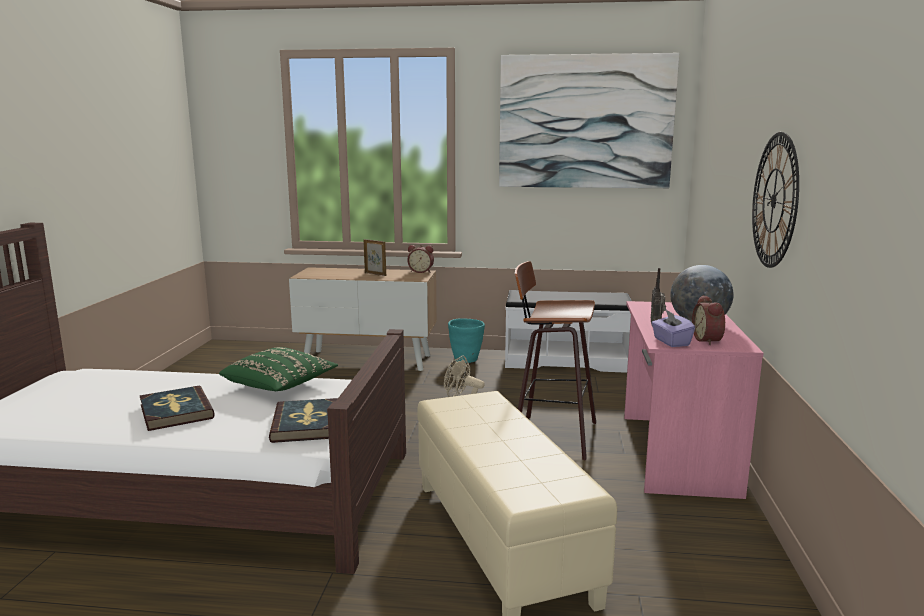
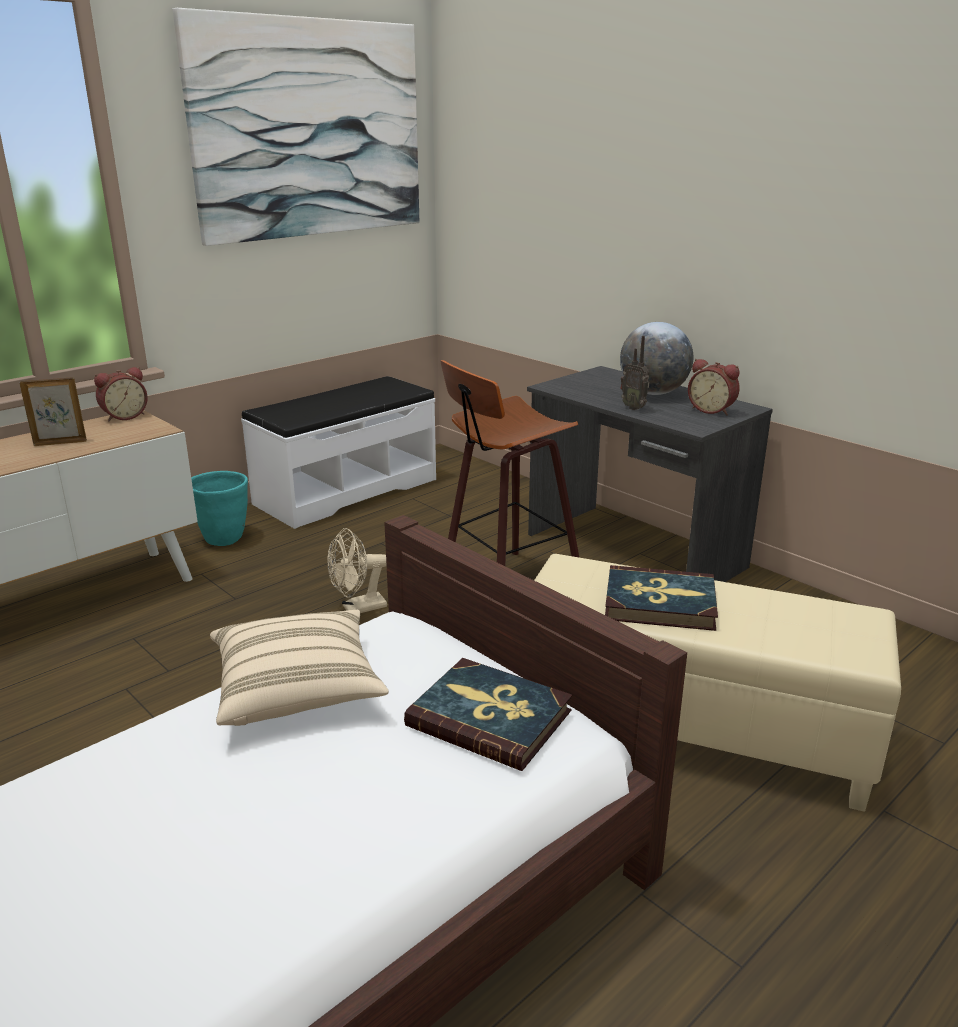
camera: 50 degrees left, 10 degrees up
(175, 411) = (252, 833): book -> book (659, 603)
(280, 385) = (297, 690): green pillow -> beige pillow
(671, 342) = (696, 423): purple tissue box -> none
(675, 453) = (633, 551): pink desk -> grey desk
(774, 200) = (751, 235): wall clock -> none

